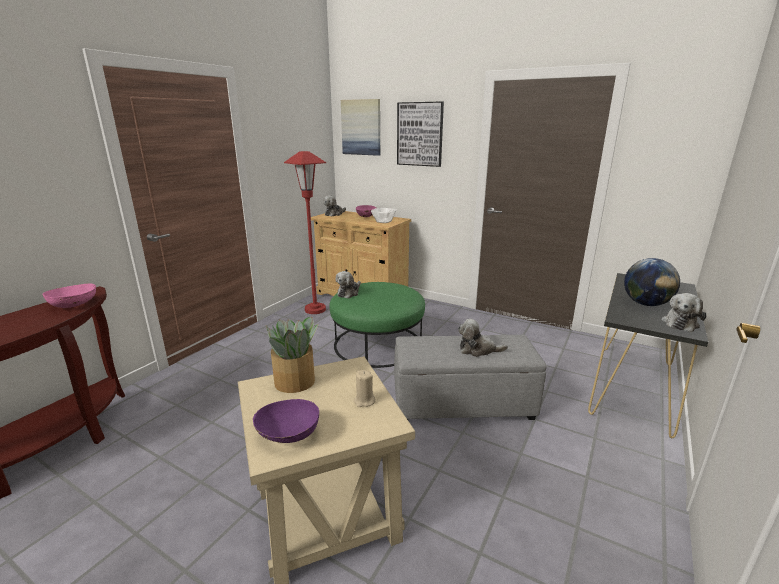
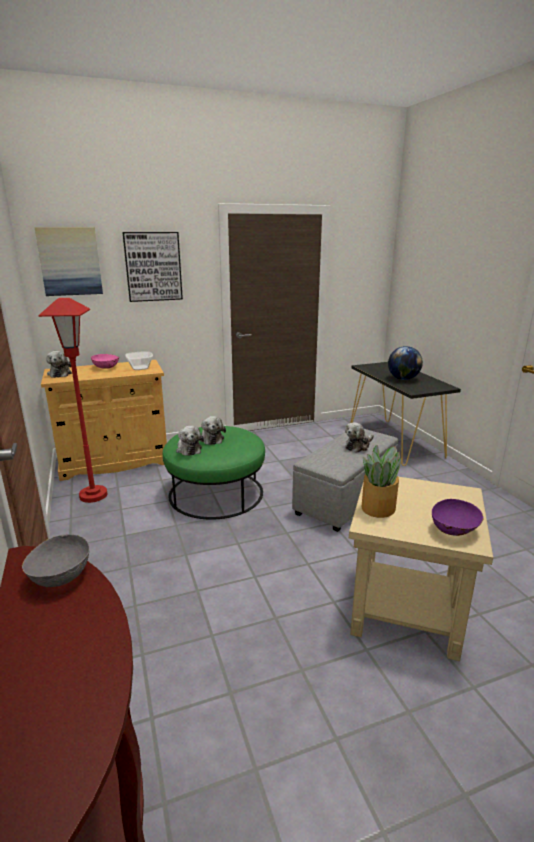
camera: 50 degrees left, 0 degrees up
(74, 305) = (60, 575): pink bowl -> grey bowl
(364, 401) = (432, 491): beige candle -> none
(680, 323) = (434, 383): plush toy -> plush toy (211, 438)

